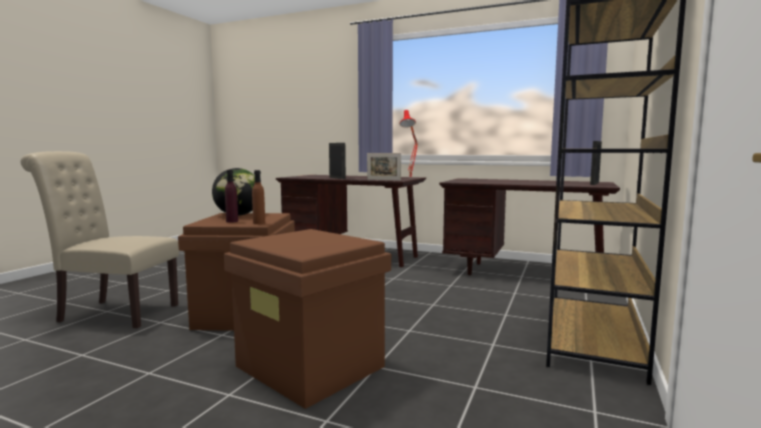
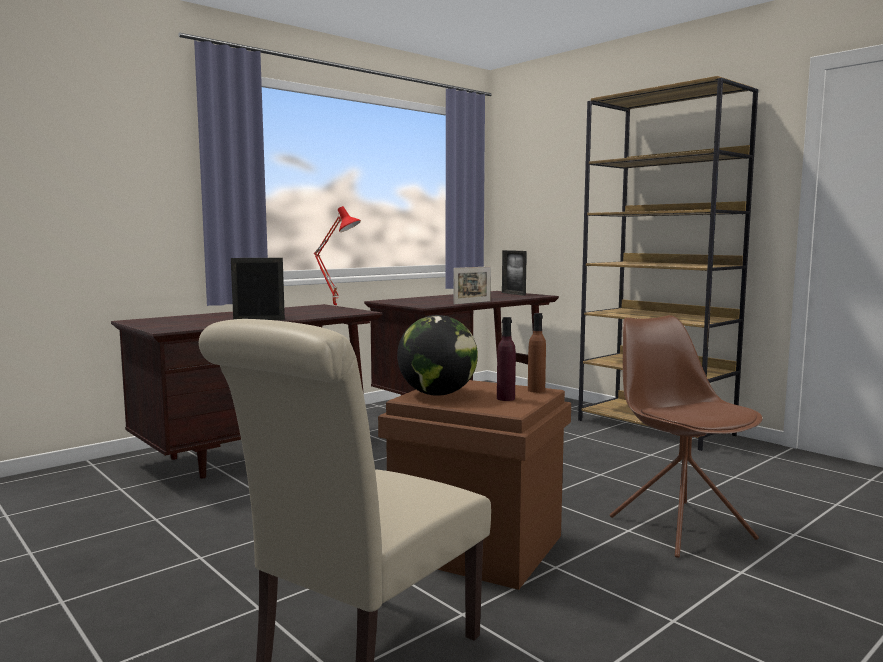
camera: 65 degrees left, 0 degrees up
(311, 366) = (679, 526): brown storage box -> brown chair
(383, 180) = (340, 313): picture frame -> picture frame (472, 302)

